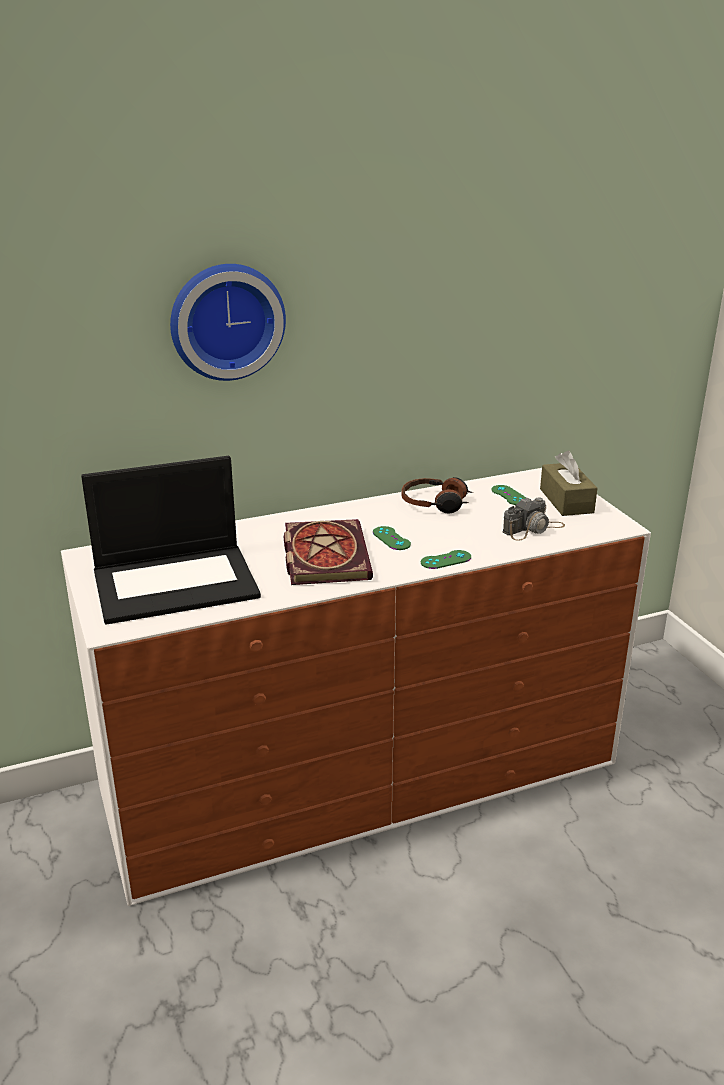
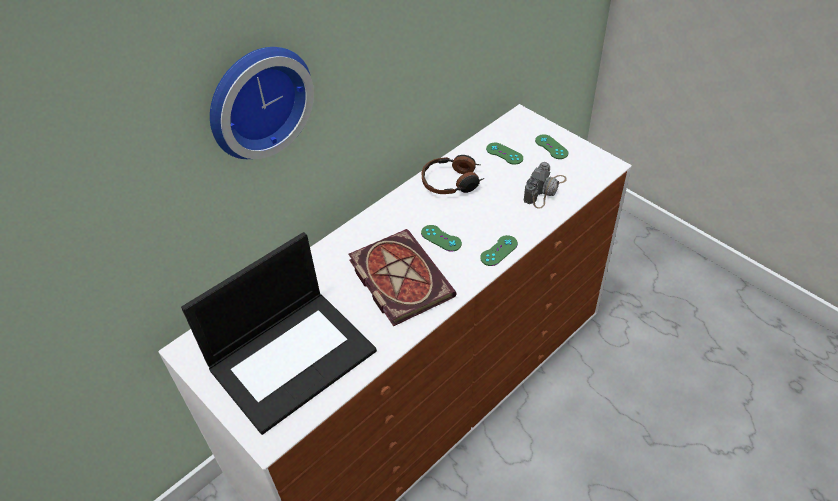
camera: 20 degrees left, 20 degrees up
(566, 501) = (551, 147): brown tissue box -> green game controller

